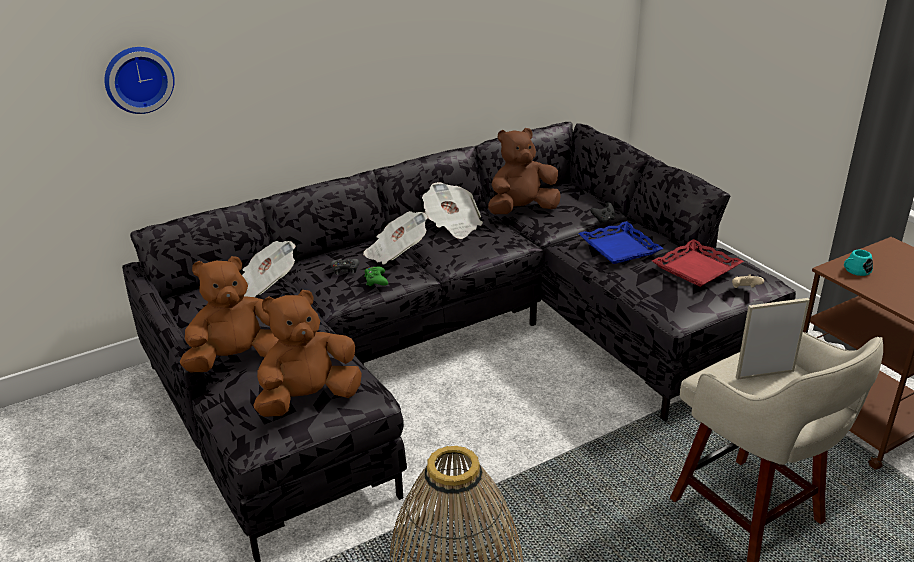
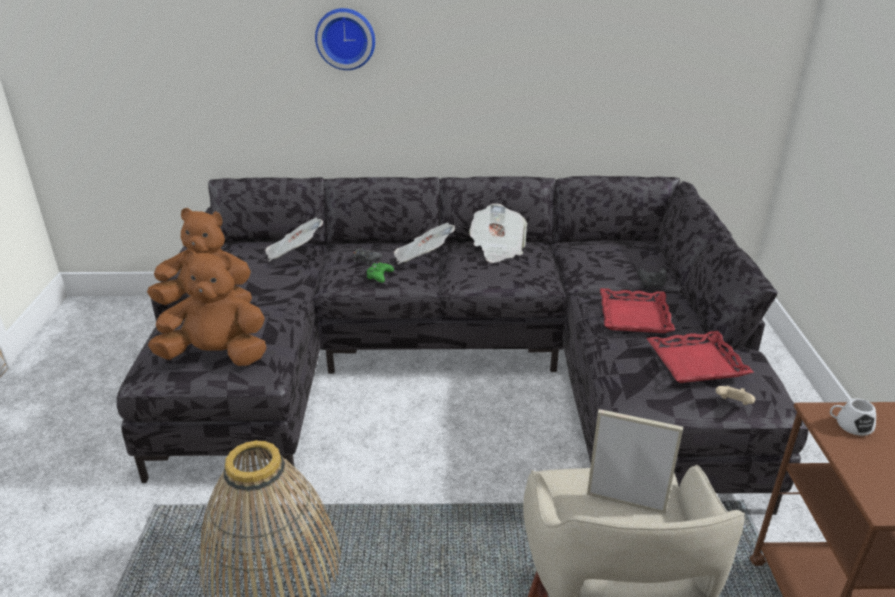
camera: 30 degrees right, 0 degrees up
(138, 79) = (232, 48): wall clock -> wall clock (345, 38)
(522, 210) = (576, 253): brown plush toy -> none
(618, 248) = (633, 316): blue tray -> red tray
(855, 271) = (849, 425): turquoise mug -> white mug

